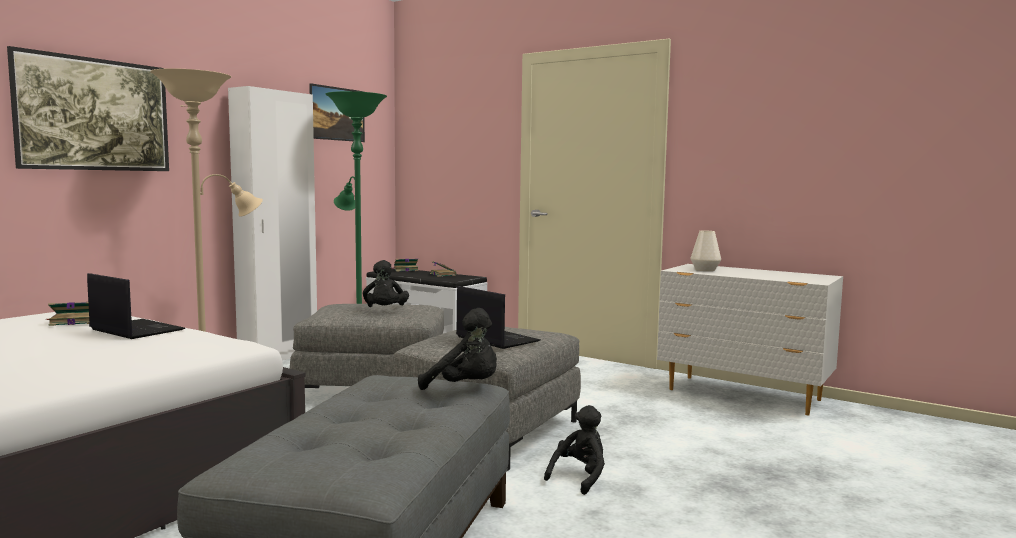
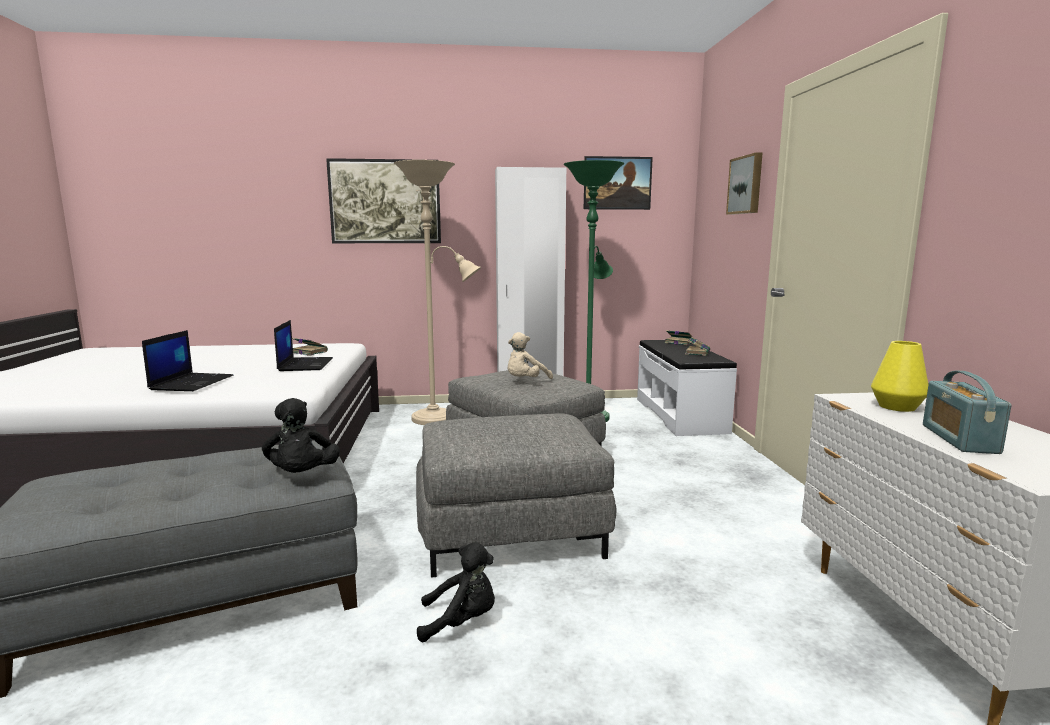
camera: 50 degrees right, 5 degrees up
(385, 311) = (525, 382): black plush toy -> beige plush toy
(479, 126) = (746, 185): none -> picture
(496, 339) = (500, 435): laptop -> laptop (192, 382)
(705, 270) = (897, 407): white vase -> yellow vase
(760, 276) = (959, 439): none -> radio

